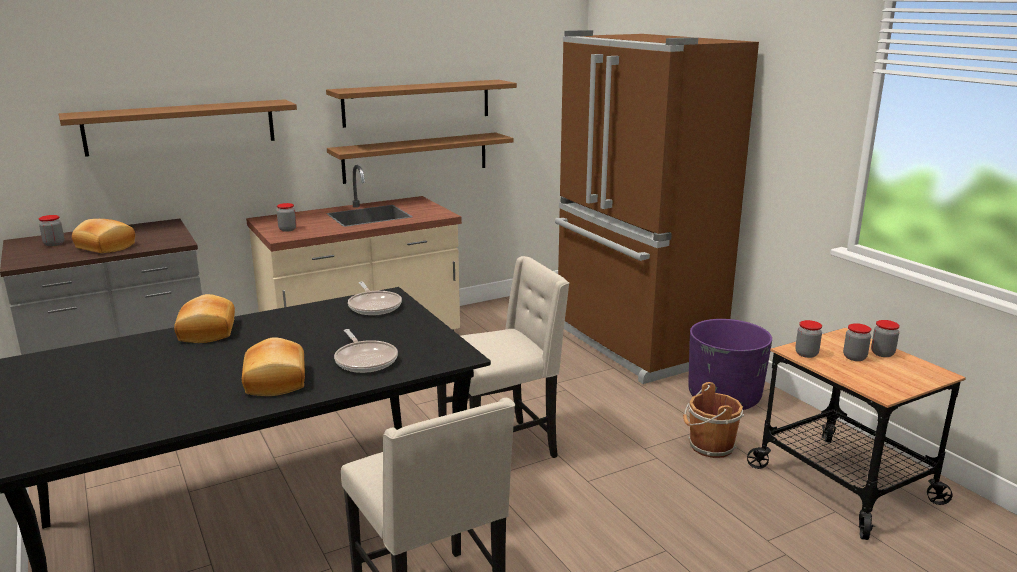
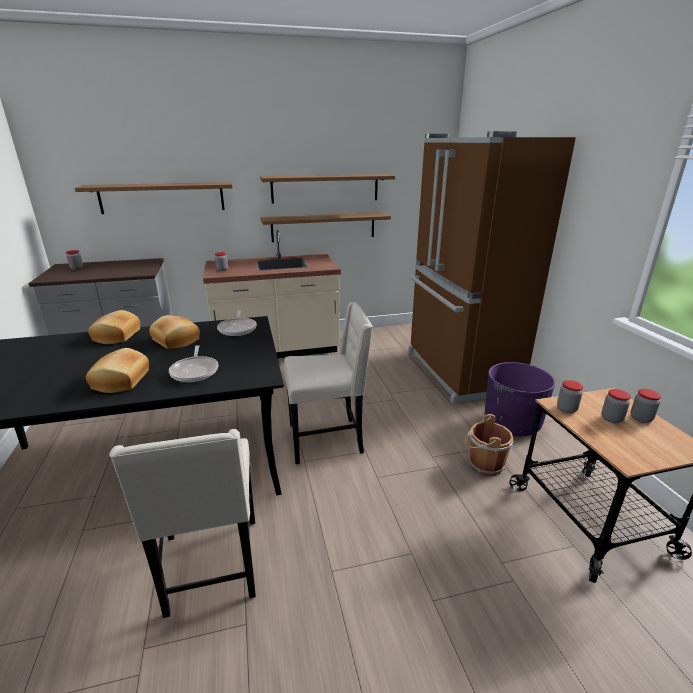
camera: 15 degrees right, 5 degrees up
(104, 247) = (100, 273): bread -> bread (175, 341)

